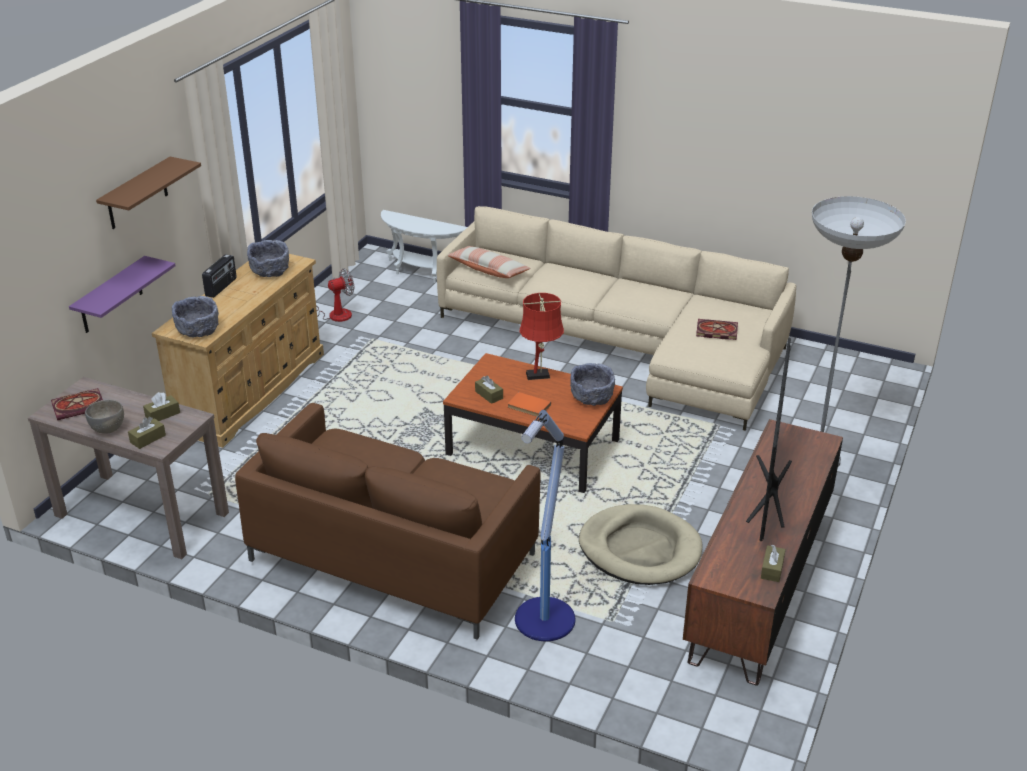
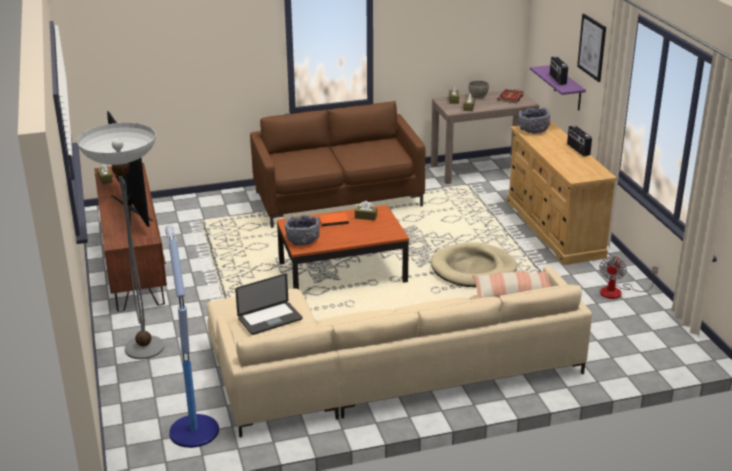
camera: 140 degrees right, 5 degrees down
(130, 280) = (557, 79): none -> radio
(137, 194) = (592, 47): brown shelf -> picture
(270, 271) = (576, 167): grey bowl -> none
(421, 272) = (636, 357): white side table -> none
(540, 375) = (353, 239): red table lamp -> none
(544, 621) = (233, 209): floor lamp -> floor lamp (193, 430)
(640, 549) = (216, 252): beige dog bed -> beige dog bed (473, 269)
(715, 331) = (270, 319): book -> laptop

